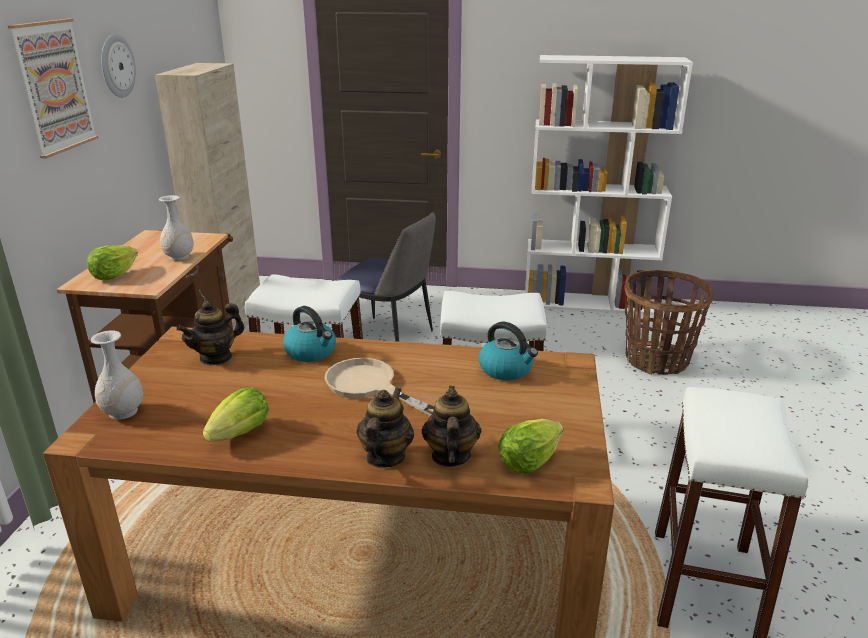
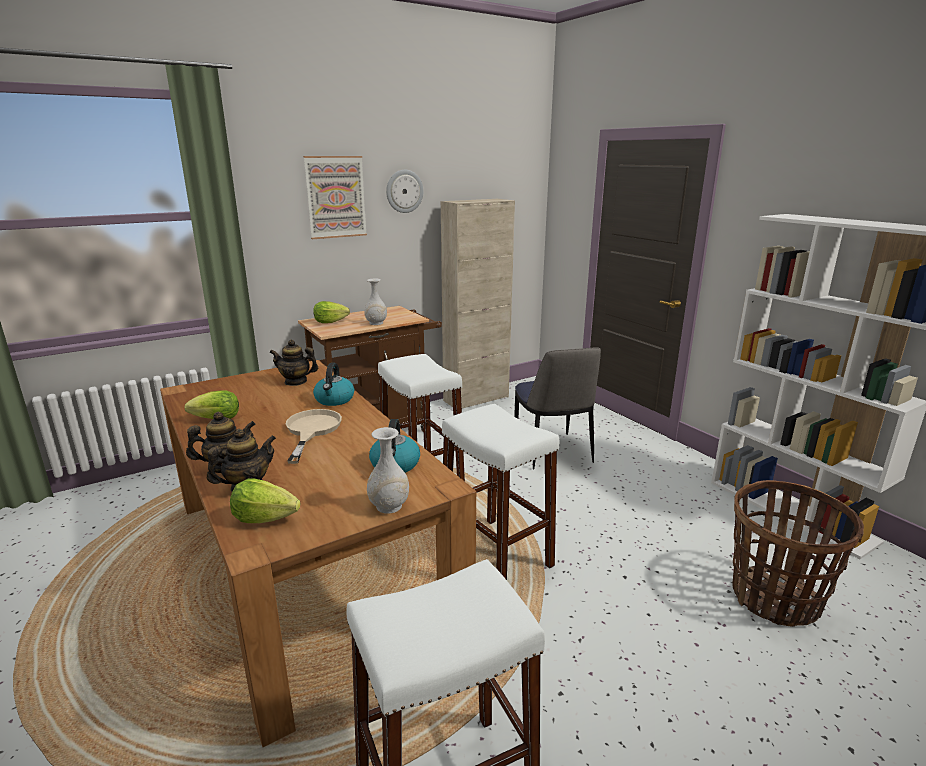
camera: 50 degrees right, 5 degrees down
(124, 412) = (213, 387): white vase -> white vase (389, 506)

